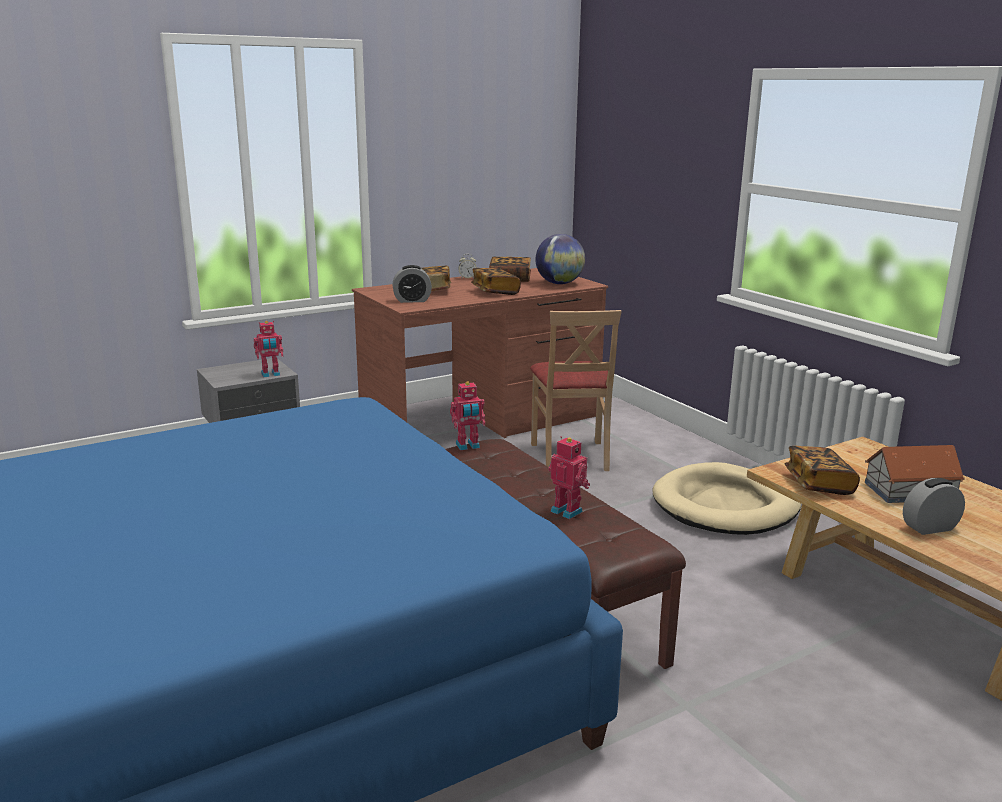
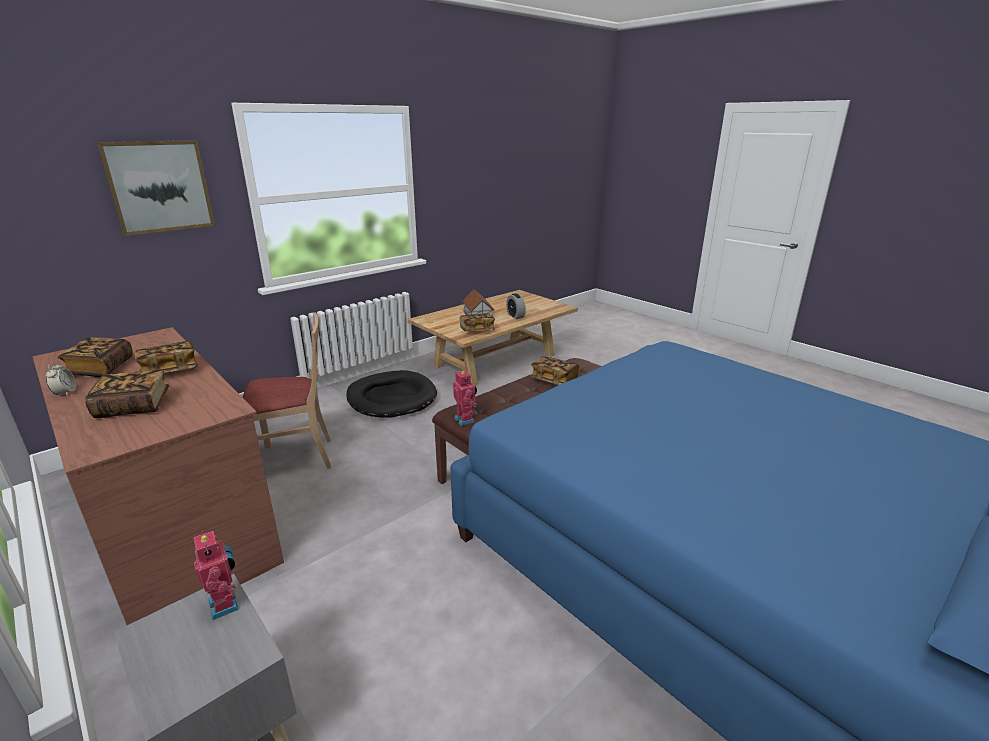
camera: 100 degrees left, 5 degrees up
(412, 300) = (191, 411): alarm clock -> none
(559, 283) = (146, 345): globe -> none
(567, 510) = (554, 380): toy robot -> book
(679, 155) = (159, 186): none -> picture
(725, 505) = (391, 398): beige dog bed -> black dog bed

